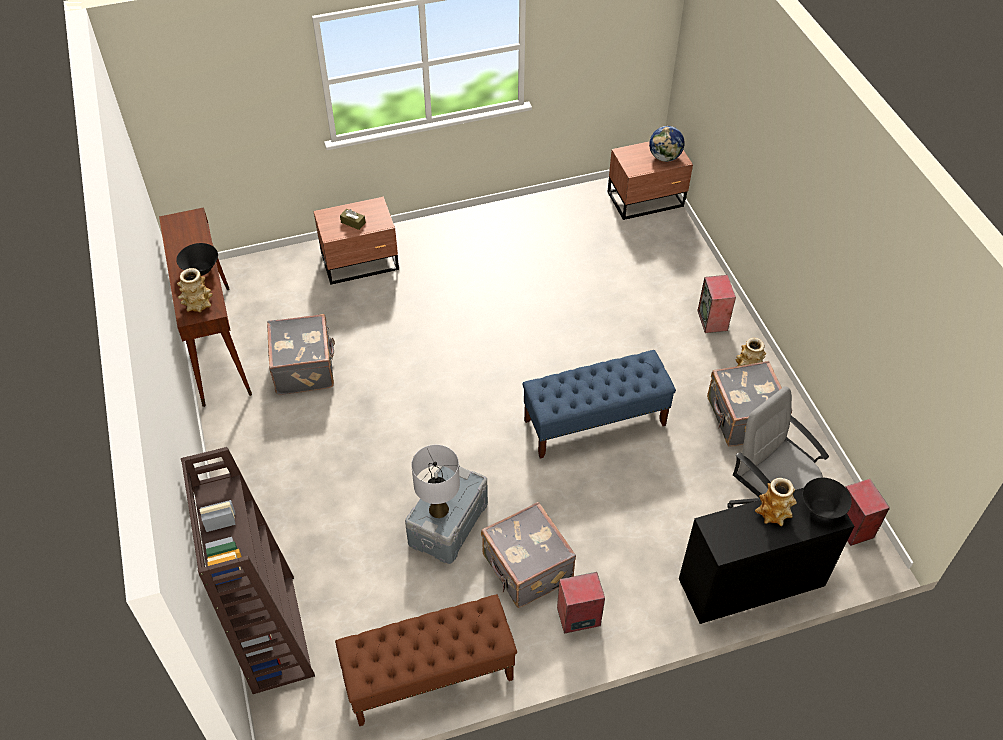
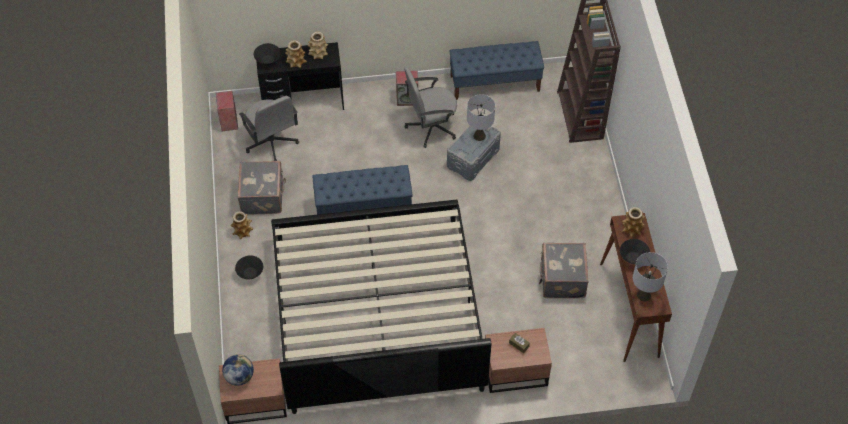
camera: 170 degrees left, 5 degrees up
(192, 230) = (643, 295): none -> grey table lamp
(429, 676) = (495, 83): brown bench -> blue bench
(526, 569) = (431, 127): grey suitcase -> grey office chair
(538, 298) = (377, 313): none -> bed
(713, 321) = (250, 273): speaker -> black bowl
(742, 535) = (318, 54): none -> vase

